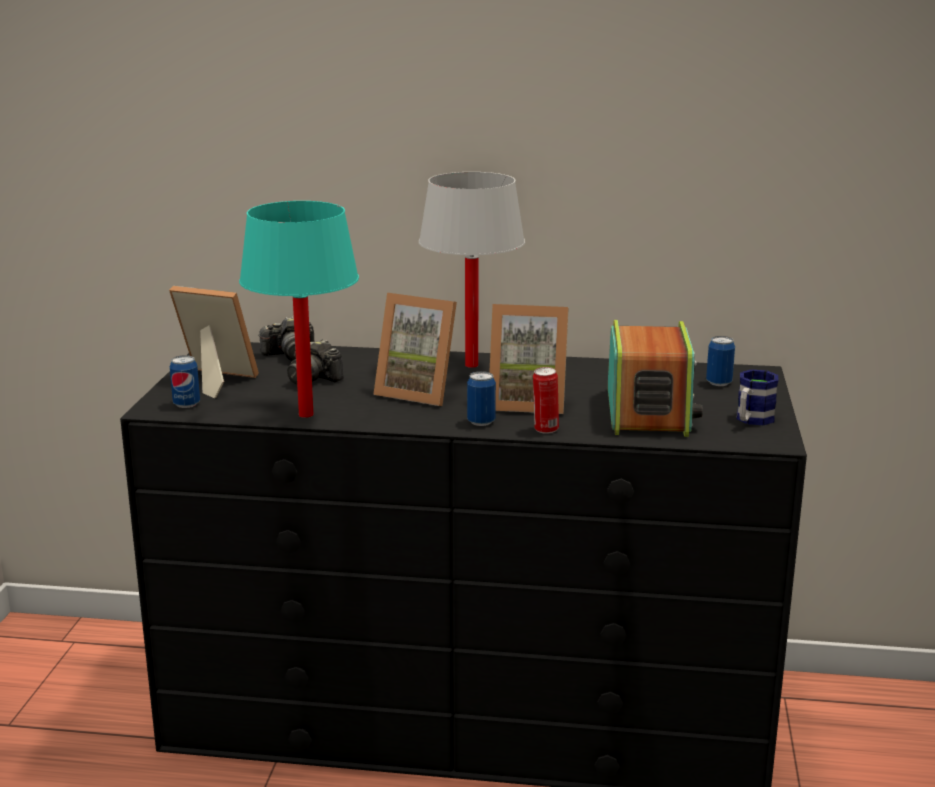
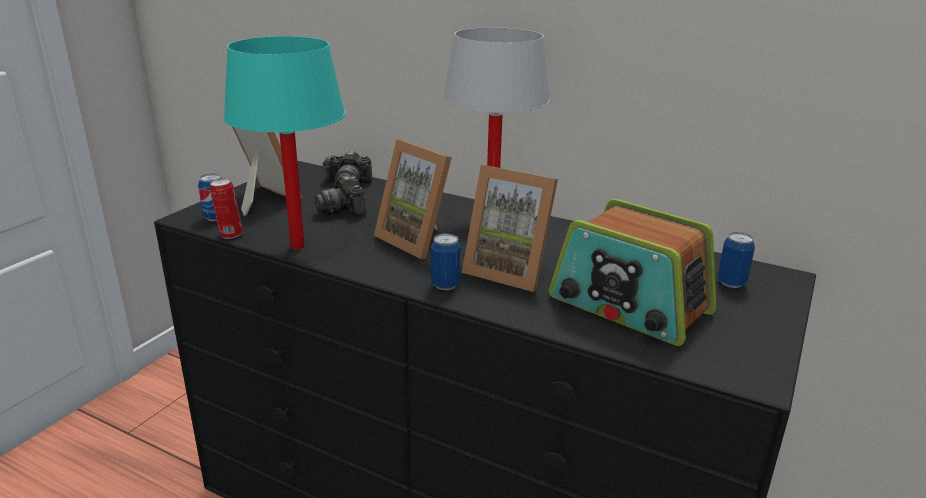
camera: 20 degrees right, 5 degrees up
(545, 429) = (501, 307): can -> can (229, 235)
(648, 411) = (629, 306): radio -> radio turned 105 degrees clockwise
(751, 420) = (743, 342): mug -> none

